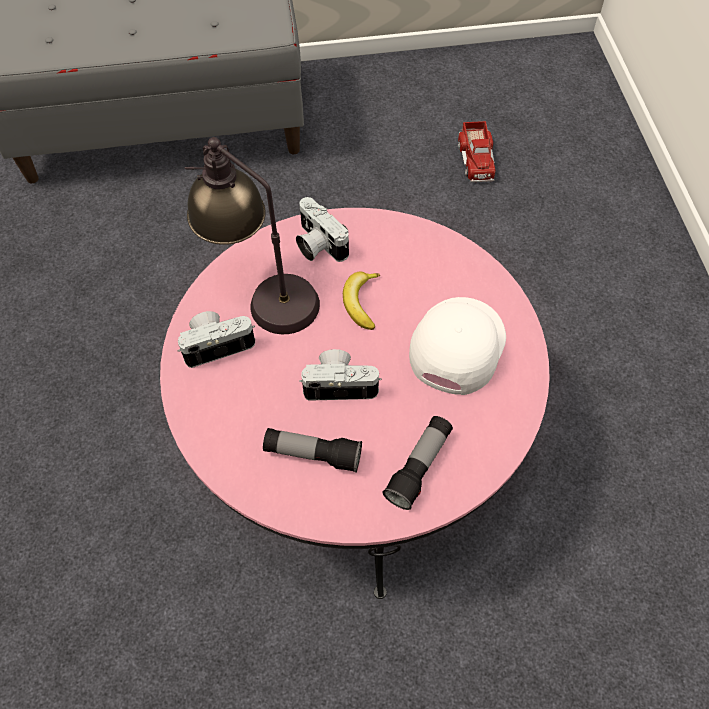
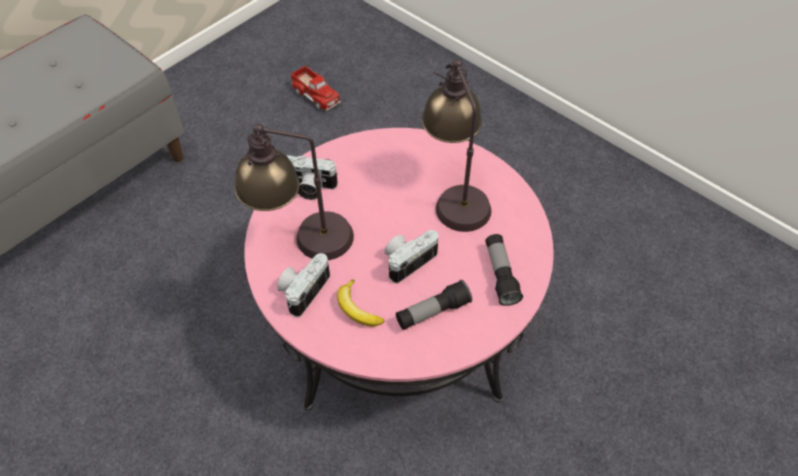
camera: 40 degrees left, 5 degrees down
(361, 302) = (372, 204): banana -> banana (357, 309)
(455, 345) = (454, 193): white cap -> table lamp

